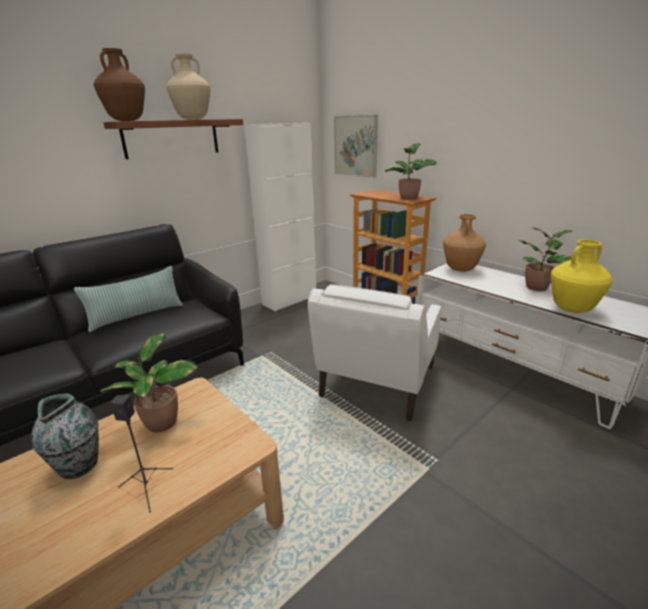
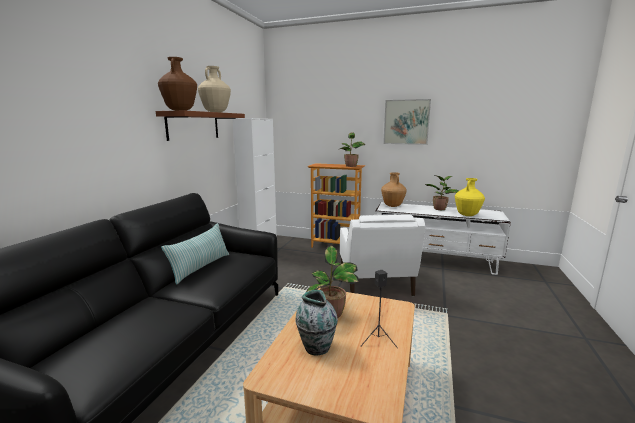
camera: 30 degrees left, 10 degrees down
(355, 146) = (298, 135): picture -> picture (406, 122)

